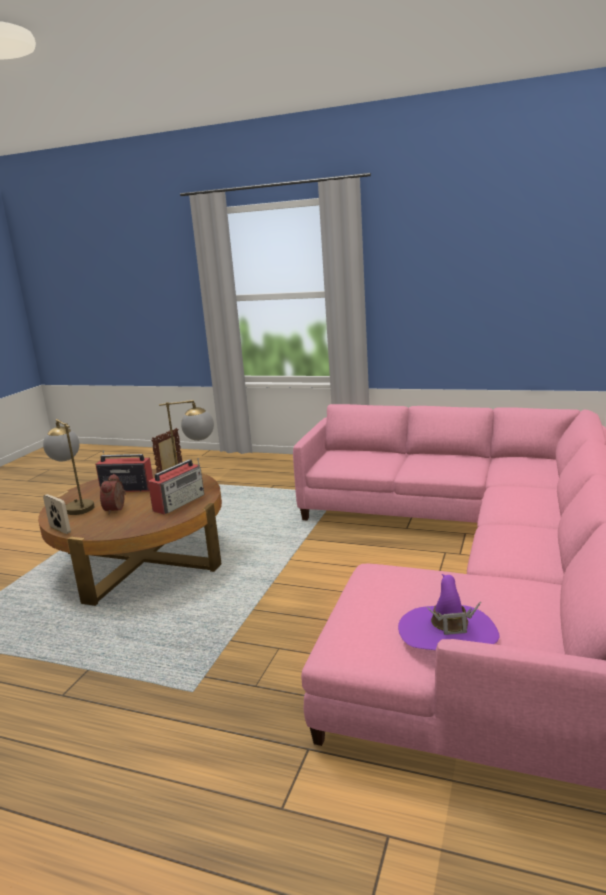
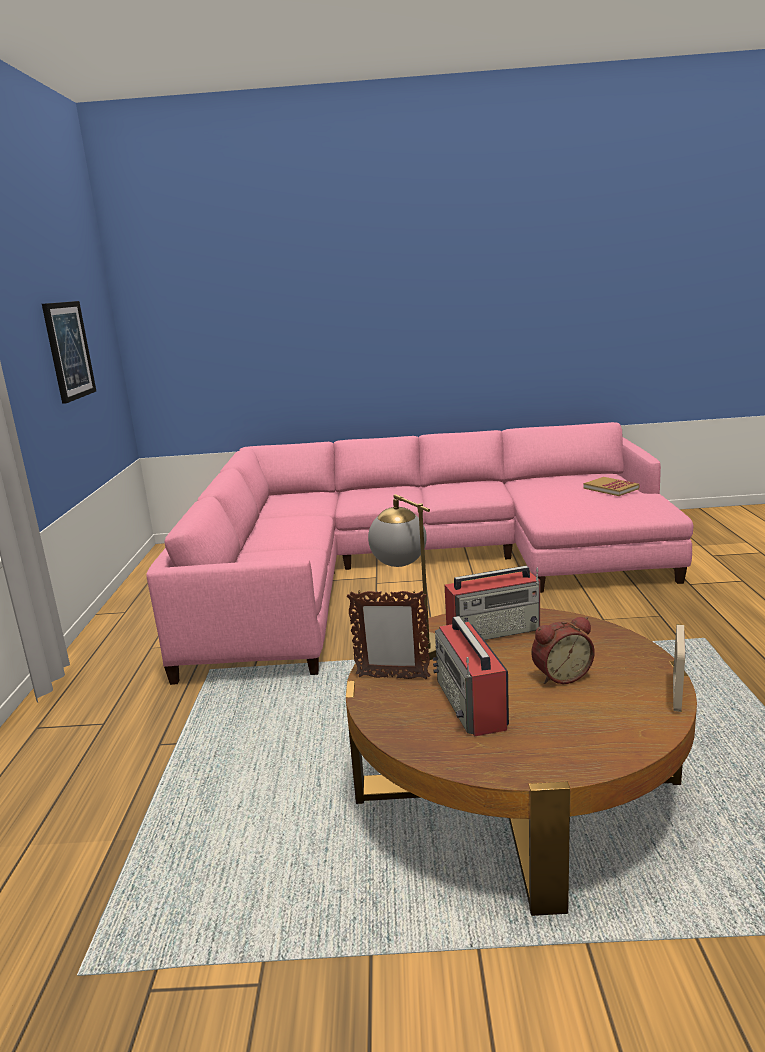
camera: 110 degrees left, 0 degrees up
(76, 506) = (587, 727): table lamp -> none
(180, 502) = (495, 631): radio -> radio turned 150 degrees clockwise
(448, 633) = (611, 488): purple hat -> book
(493, 287) = (68, 350): none -> picture

